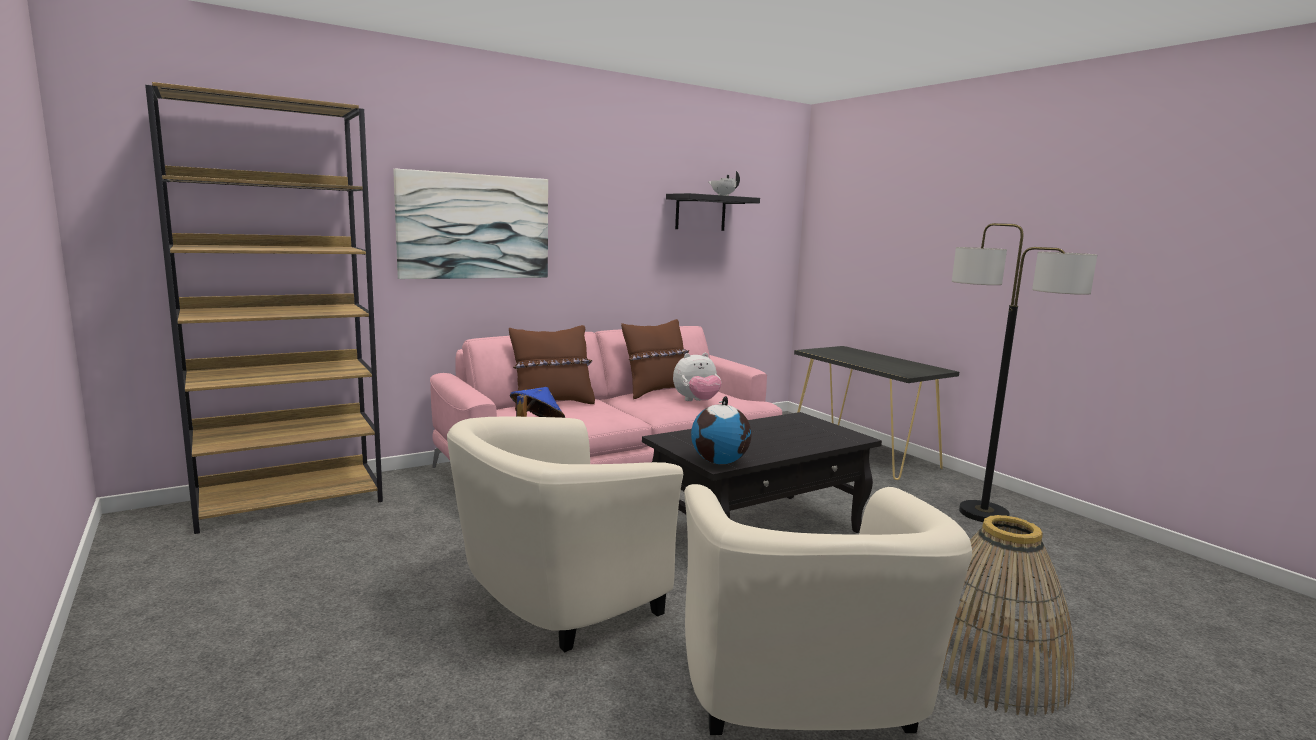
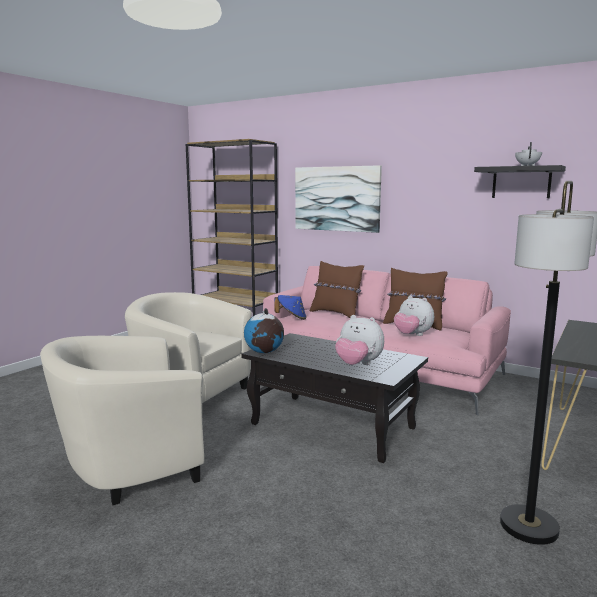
camera: 65 degrees right, 0 degrees up
(808, 437) = (358, 365): none -> plush toy
(991, 666) = (203, 532): basket -> none

